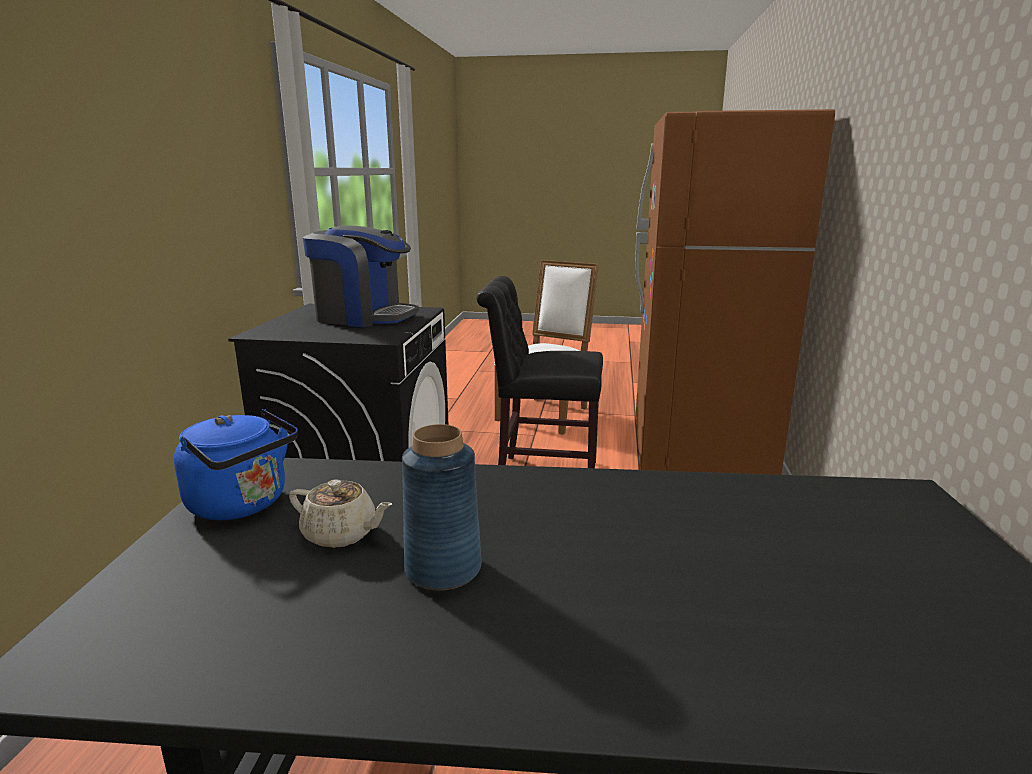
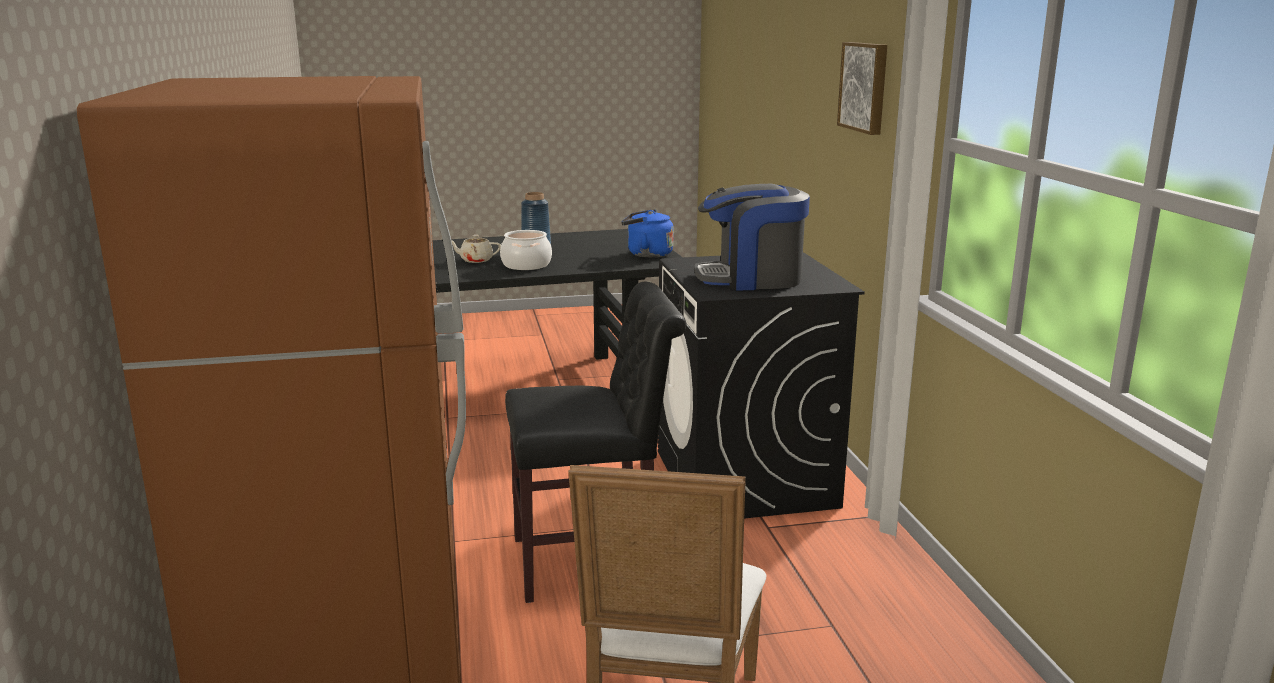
camera: 160 degrees right, 0 degrees up
(194, 133) = (865, 87): none -> picture
(341, 534) = (588, 252): beige teapot -> beige teapot (475, 260)
(504, 503) = (526, 265): none -> cooking pot

